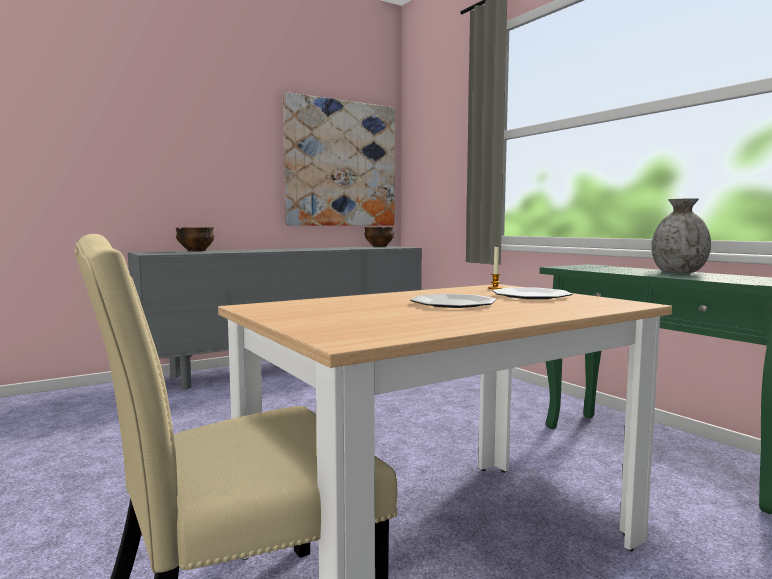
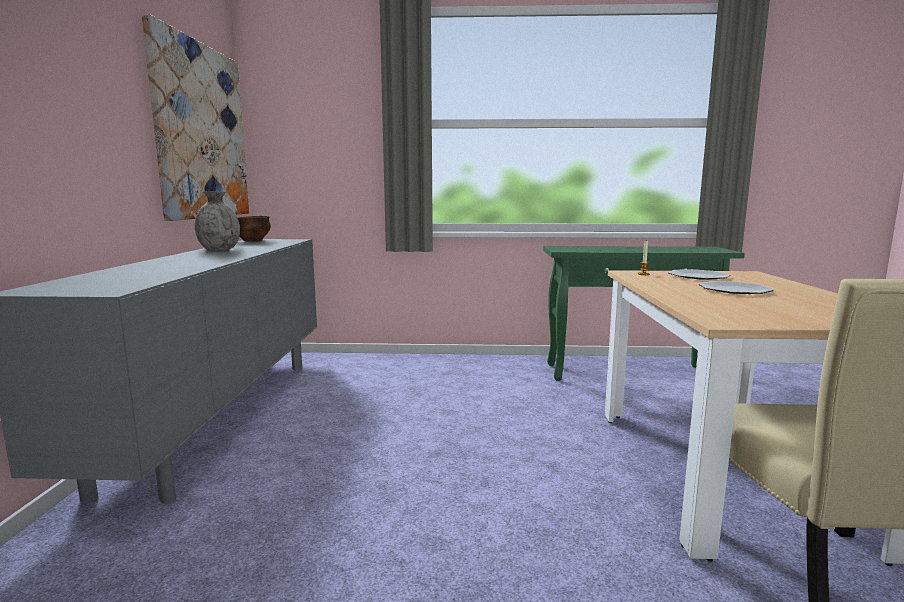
camera: 55 degrees left, 5 degrees up
(196, 251) = (101, 275): bowl -> none
(678, 272) = (633, 248): grey vase -> grey vase (219, 249)

